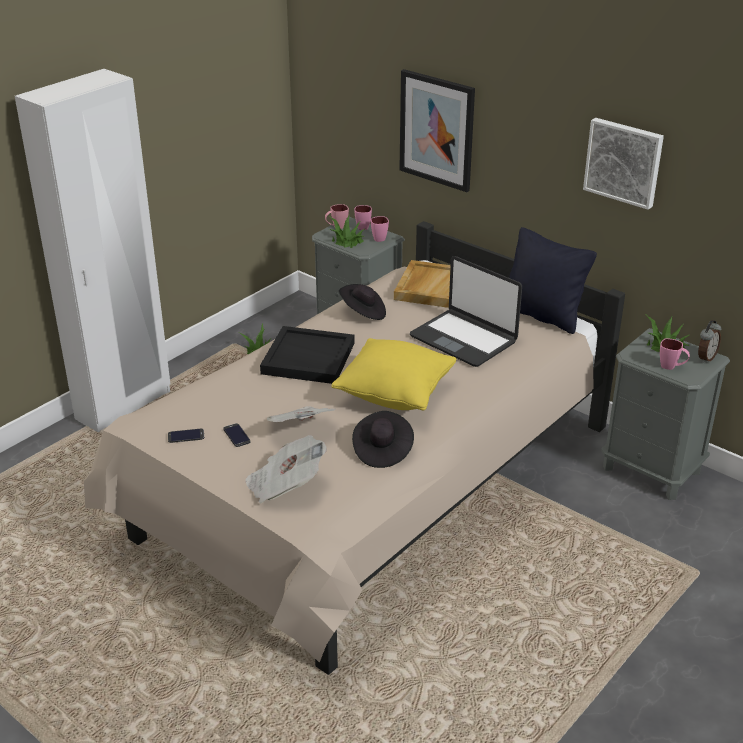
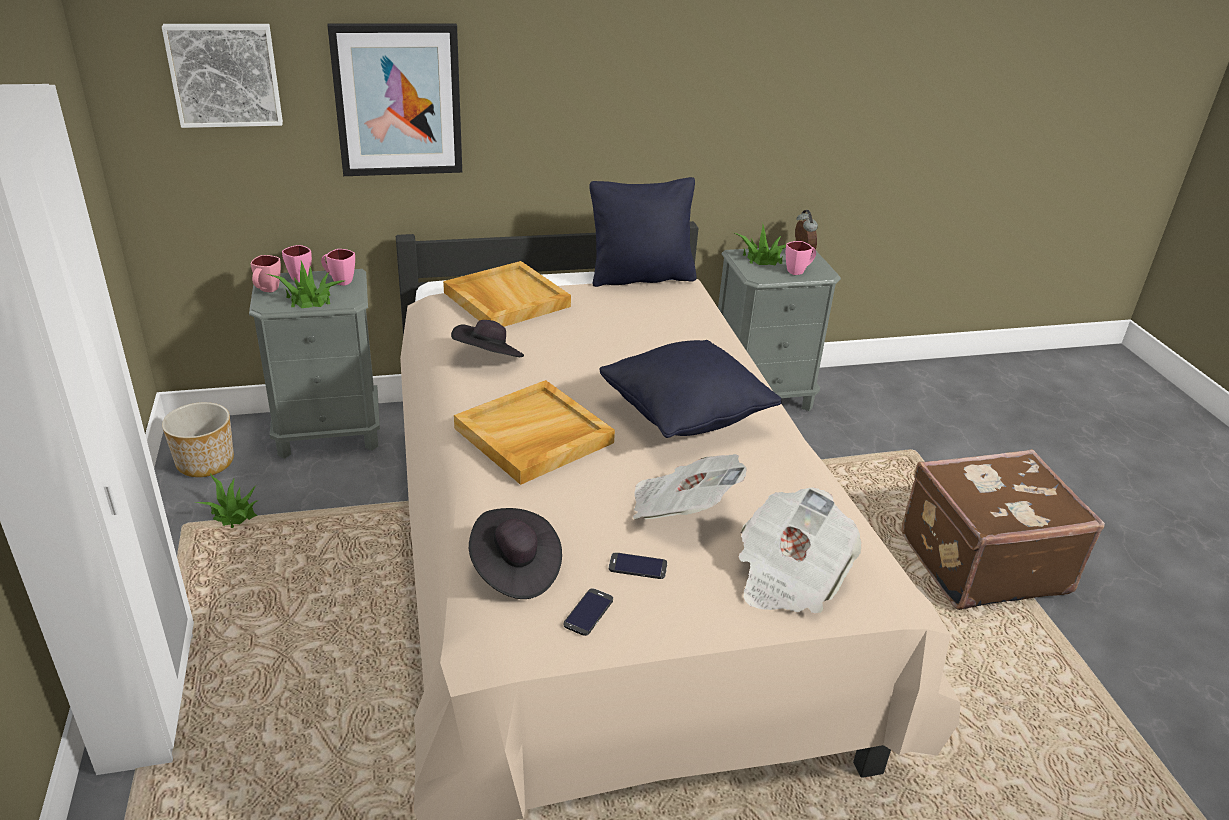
camera: 55 degrees left, 0 degrees up
(284, 320) = (205, 462): none -> planter
(307, 358) = (533, 436): black tray -> beige tray
(382, 450) = (783, 475): black hat -> black hat (514, 570)
(395, 395) = (685, 417): yellow pillow -> black pillow
(464, 339) = (629, 331): laptop -> none
(601, 656) = (980, 562): none -> brown suitcase
(624, 162) = (678, 66): picture -> picture (225, 74)

